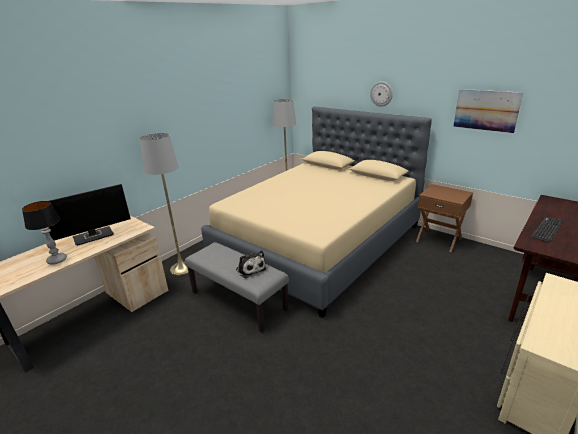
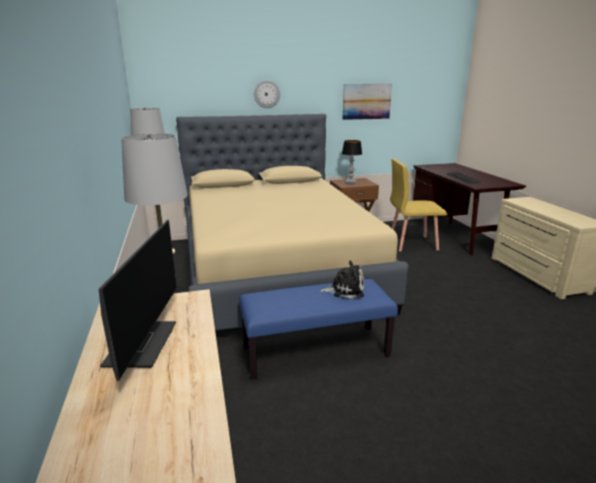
camera: 55 degrees left, 5 degrees down
(57, 260) = (181, 399): table lamp -> table lamp (350, 183)
(239, 300) = (316, 350): grey bench -> blue bench
(469, 278) = (412, 243): none -> yellow chair

